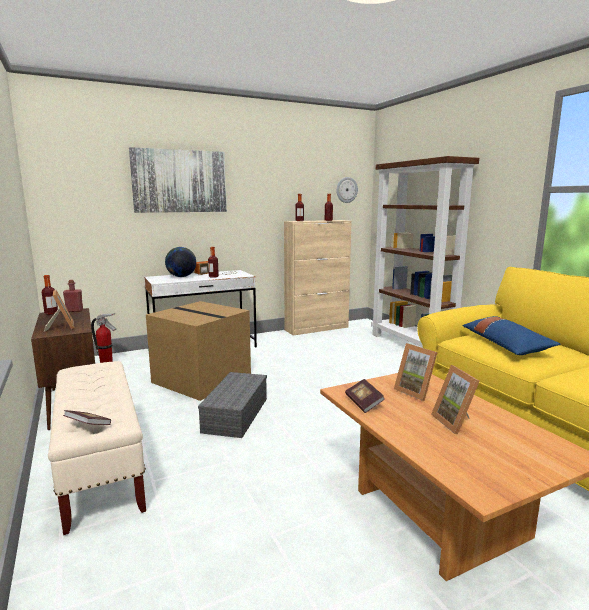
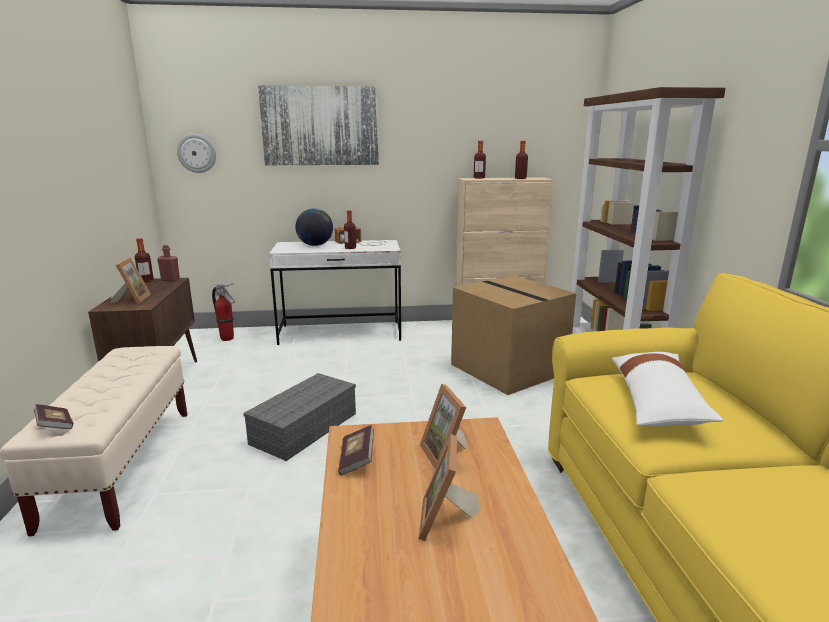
camera: 20 degrees right, 5 degrees up
(203, 379) = (307, 374): cardboard box -> cardboard box (510, 368)
(346, 190) = (556, 134): wall clock -> wall clock (197, 153)
(505, 344) = (656, 401): blue pillow -> white pillow

